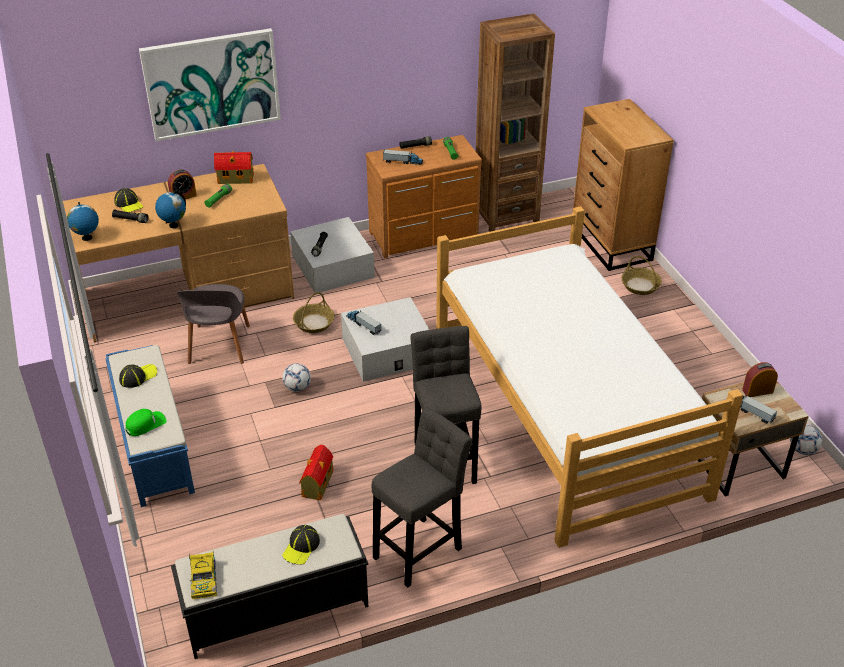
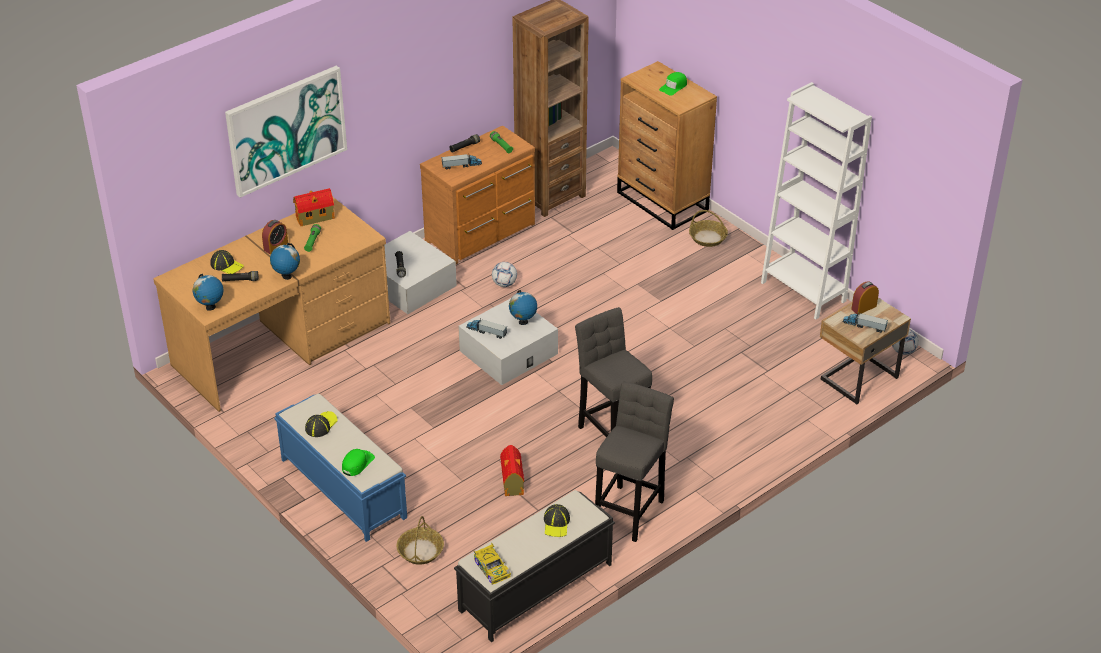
camera: 20 degrees left, 0 degrees up
(219, 346) = (345, 385): grey chair -> none
(297, 387) = (444, 405): football -> football (504, 284)
(314, 323) = (424, 342): basket -> basket (420, 551)
(403, 324) = (523, 322): none -> globe
(564, 413) = (694, 369): bed -> none
(633, 124) = (673, 87): none -> green cap
(716, 360) = (803, 292): none -> white bookcase

